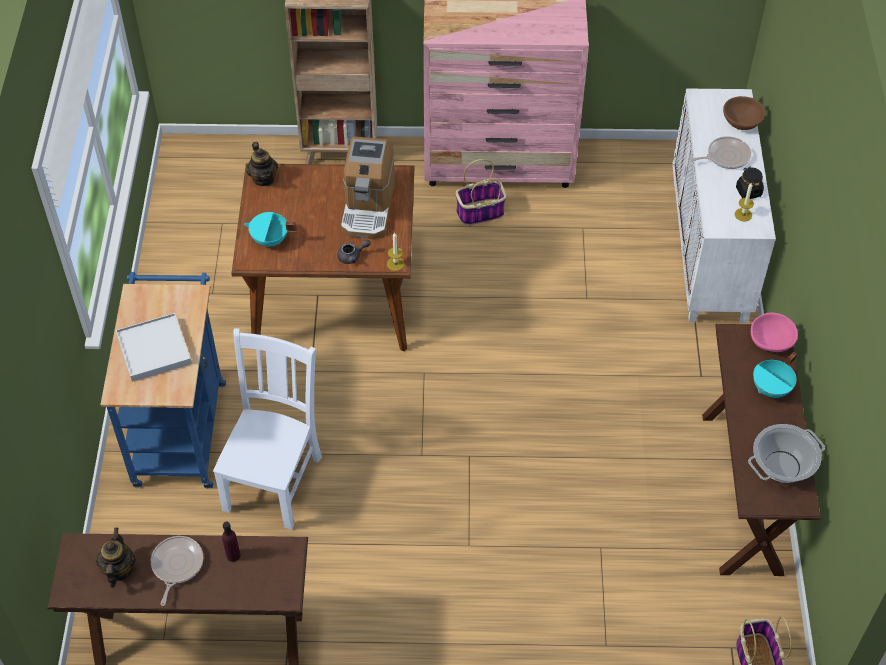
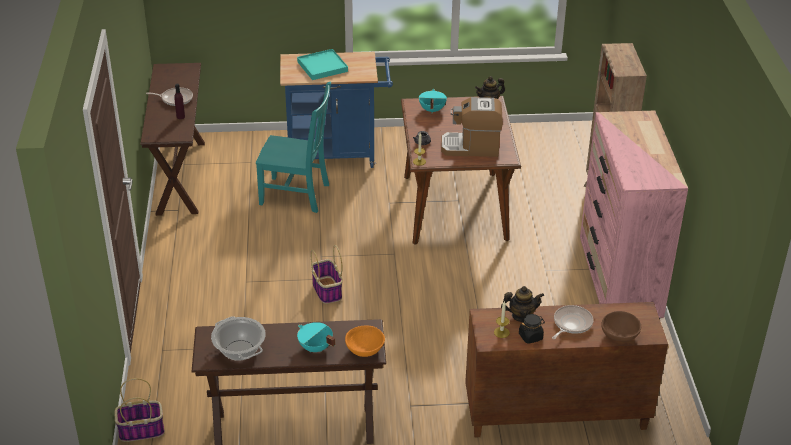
camera: 85 degrees right, 15 degrees down
(118, 570) = (174, 81): teapot -> teapot (521, 316)
(154, 349) = (322, 66): white tray -> turquoise tray
(274, 480) = (297, 195): white chair -> turquoise chair
(480, 213) = (561, 275): basket -> basket (326, 290)
(710, 250) = (555, 415): white cabinet -> brown cabinet
(725, 156) = (571, 324): frying pan -> frying pan turned 120 degrees counterclockwise
(770, 342) = (364, 349): pink bowl -> orange bowl

